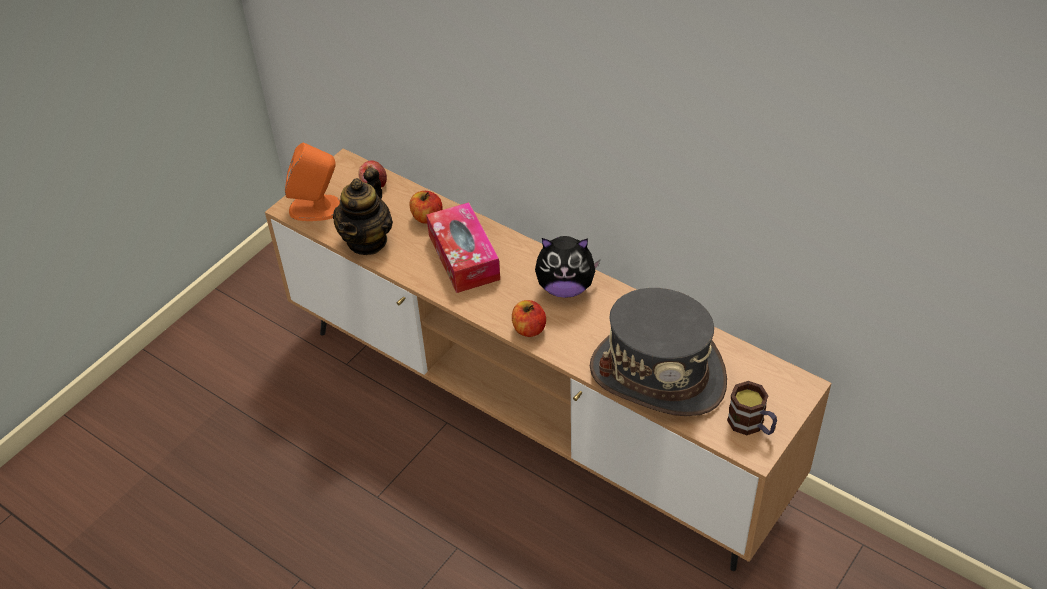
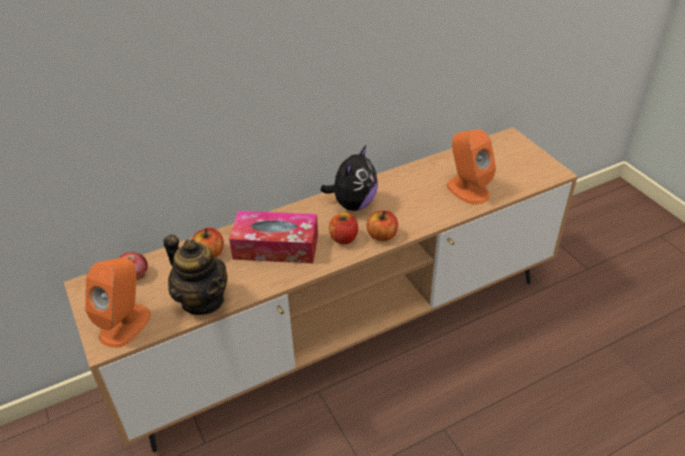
camera: 65 degrees left, 5 degrees down
(506, 301) = (343, 238): none -> apple
(658, 375) = (467, 189): grey hat -> orange speaker
(751, 425) = (532, 166): mug -> none

